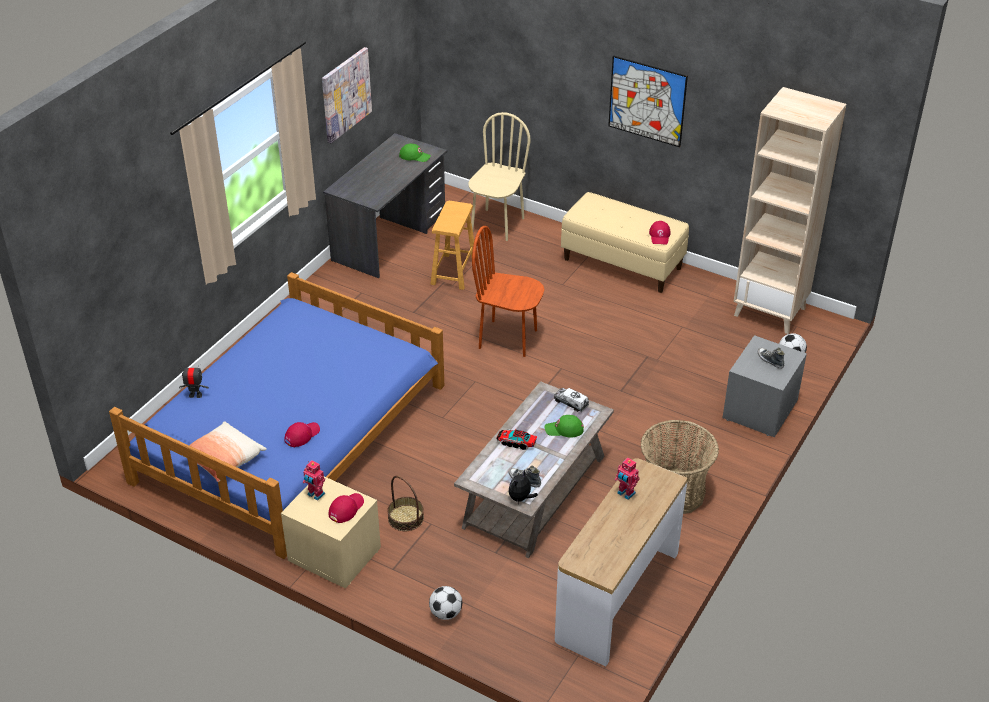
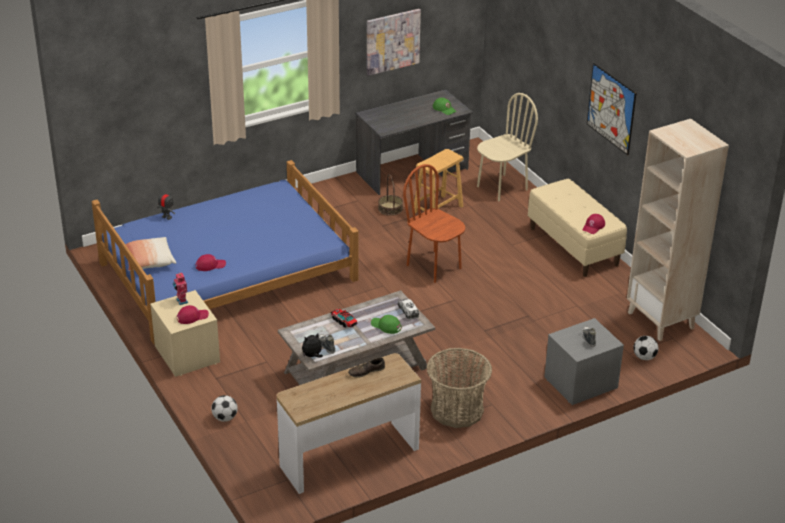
camera: 30 degrees right, 5 degrees down
(405, 518) = (253, 351): basket -> basket (390, 208)
(625, 494) = (366, 371): toy robot -> brown shoe

